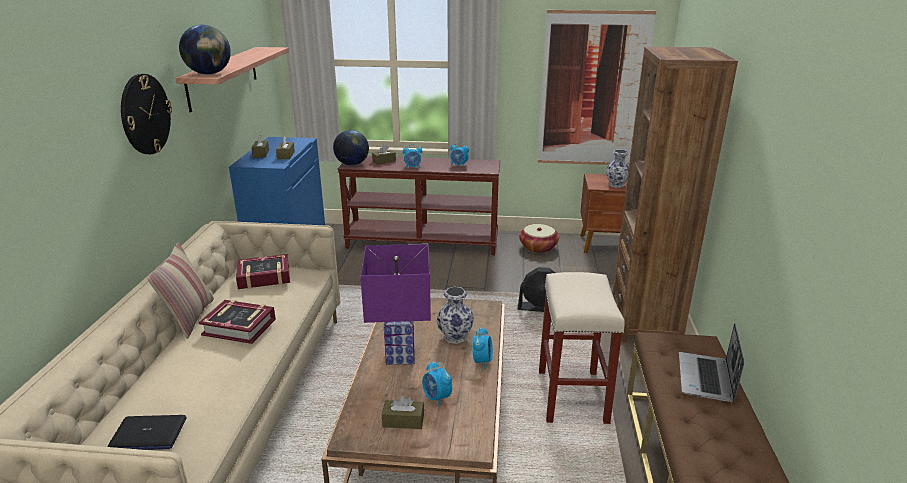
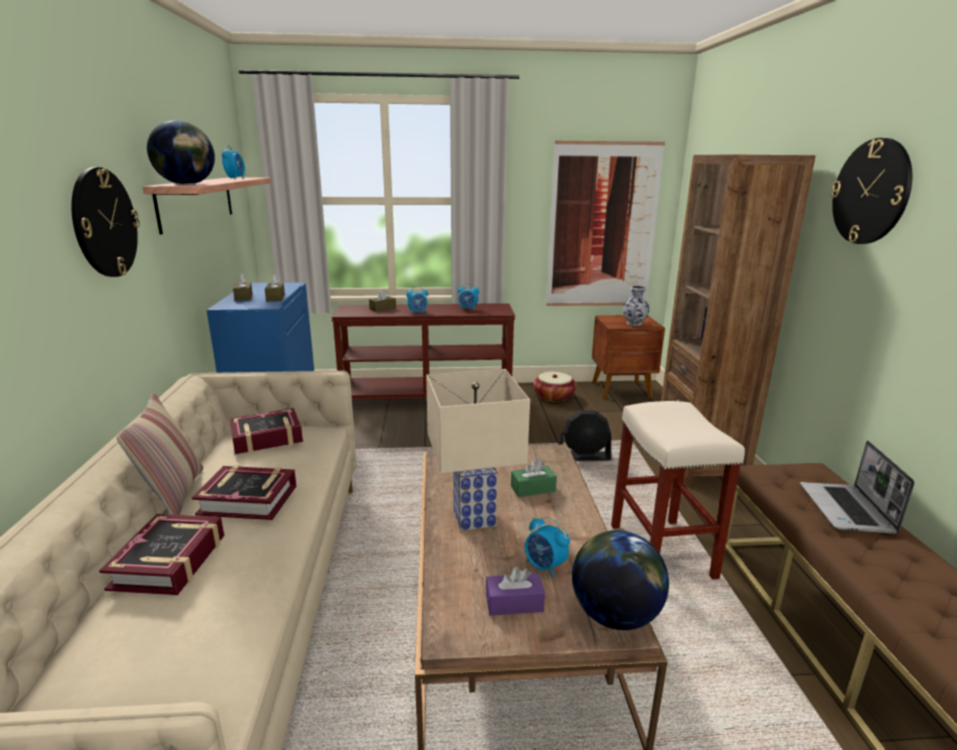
camera: 10 degrees left, 5 degrees down
(148, 434) = (135, 672): laptop -> none
(179, 367) = (170, 562): none -> book
(352, 164) = (347, 312): globe -> globe (614, 615)
(401, 355) = (475, 517): purple table lamp -> beige table lamp
(403, 421) = (514, 603): brown tissue box -> purple tissue box
(455, 336) = (533, 488): vase -> green tissue box
(482, 361) = (579, 514): alarm clock -> alarm clock (235, 178)
(765, 105) = (871, 192): none -> wall clock

